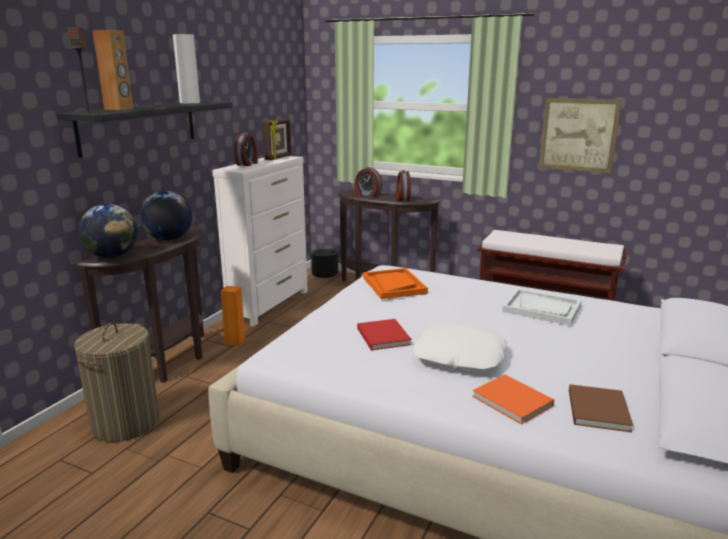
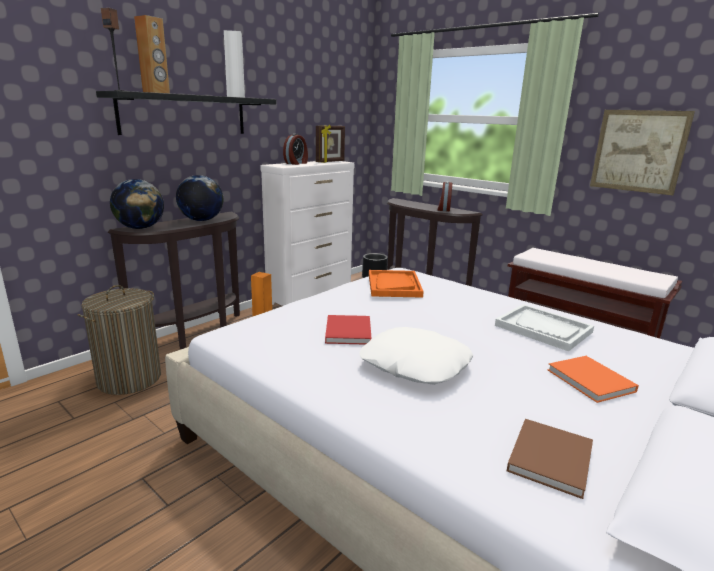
camera: 15 degrees right, 0 degrees up
(367, 194) = (413, 203): alarm clock -> none
(514, 402) = (445, 427): orange book -> orange book (592, 382)

